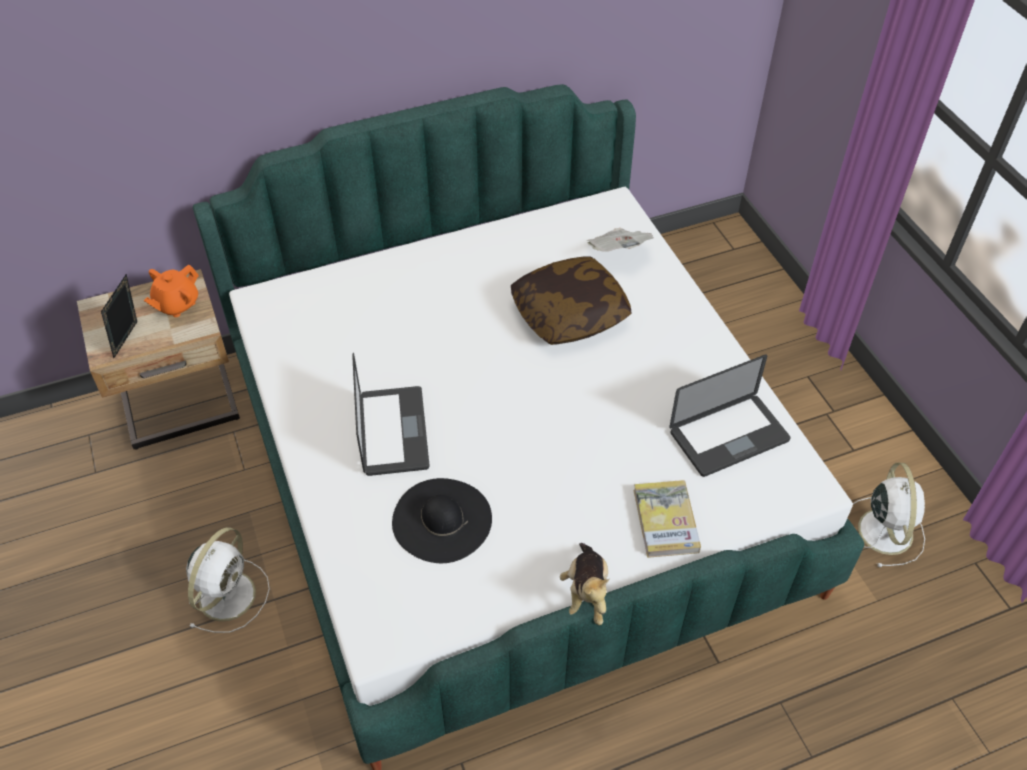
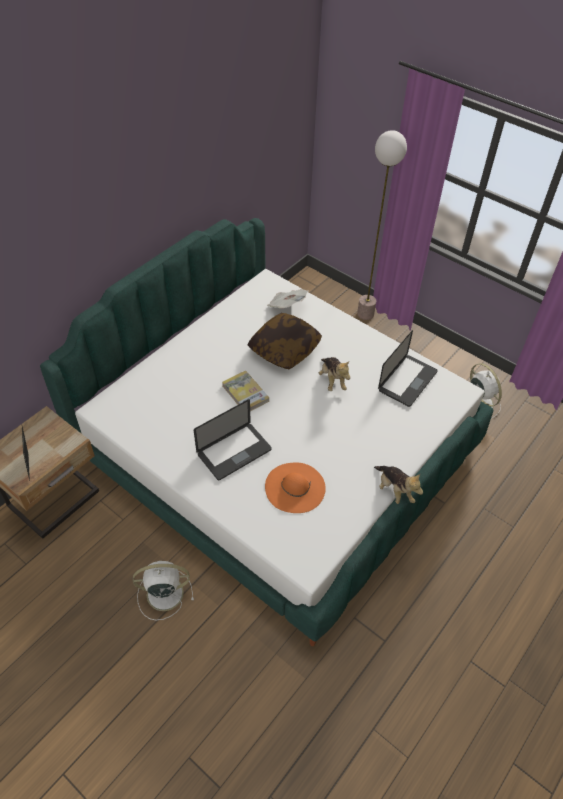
camera: 30 degrees left, 0 degrees up
(176, 304) = (47, 433): orange teapot -> none
(228, 593) = (163, 593): white fan -> white fan turned 90 degrees counterclockwise
(393, 432) = (234, 452): laptop -> laptop turned 90 degrees clockwise
(442, 520) = (295, 487): black hat -> orange hat
(609, 387) = (332, 380): none -> plush toy
(665, 521) = (406, 437): book -> book (245, 393)
(785, 318) = (365, 313): none -> floor lamp

